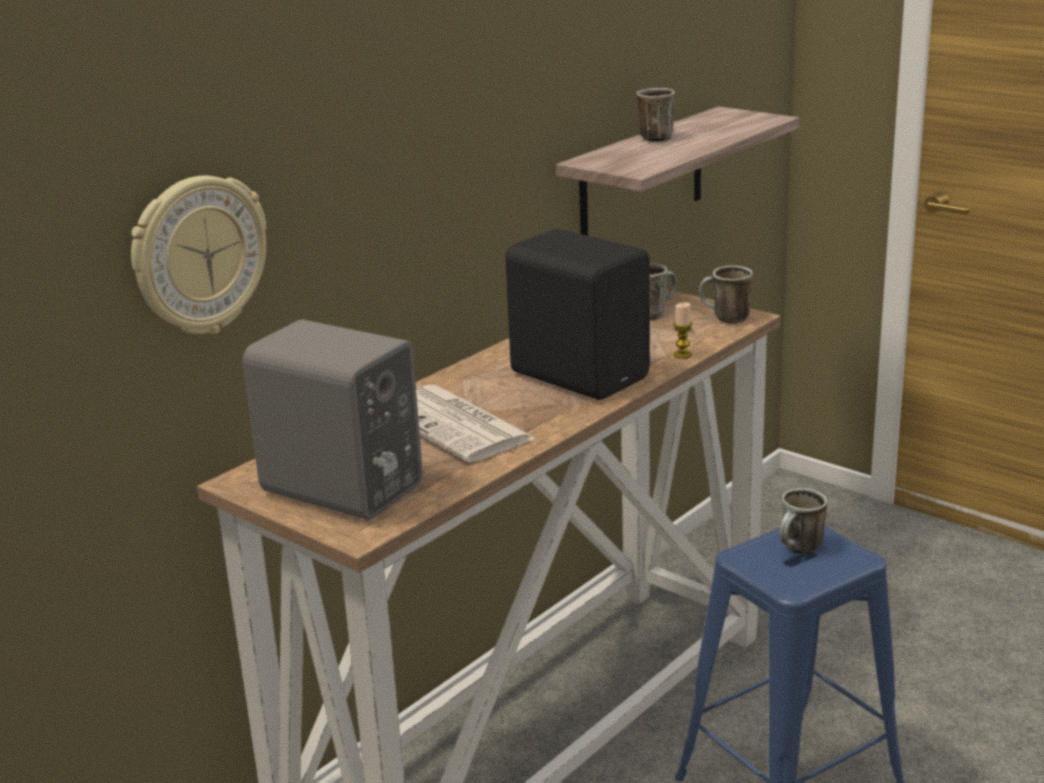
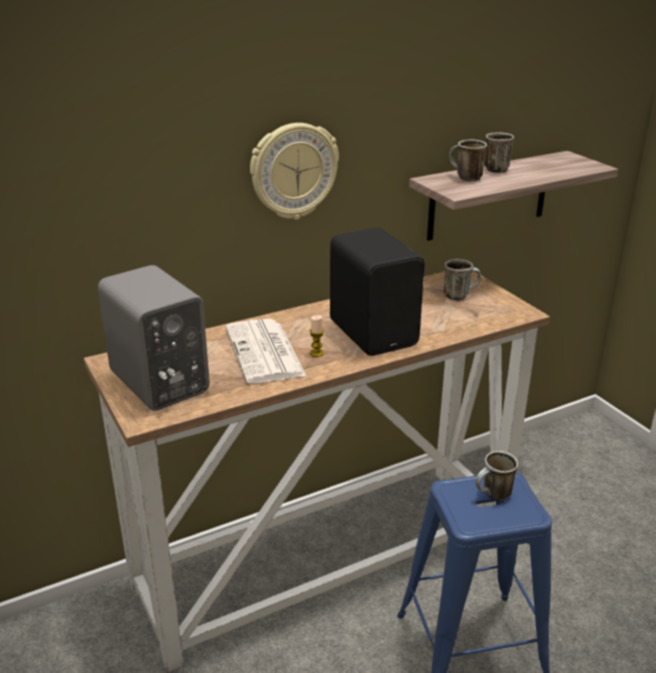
camera: 20 degrees right, 5 degrees up
(199, 255) = (95, 210): wall clock -> wall clock (293, 171)
(682, 355) = (455, 333): candle -> candle (316, 353)
(725, 319) = (507, 311): mug -> mug (464, 178)

